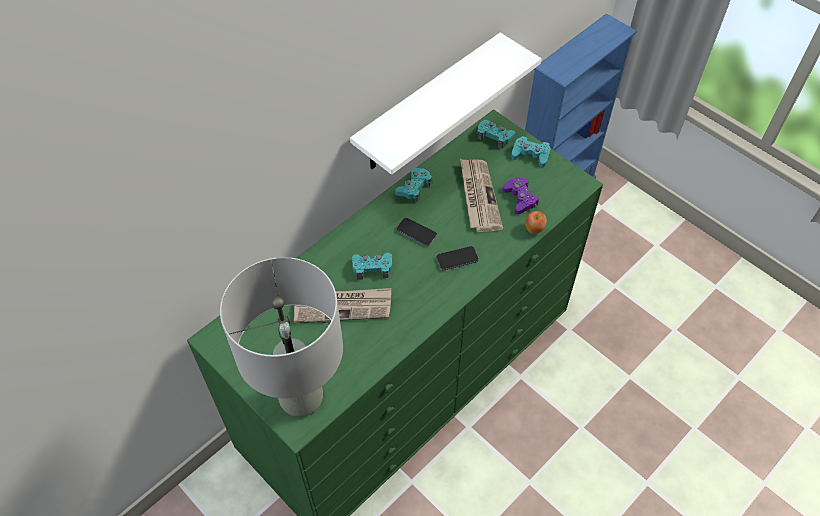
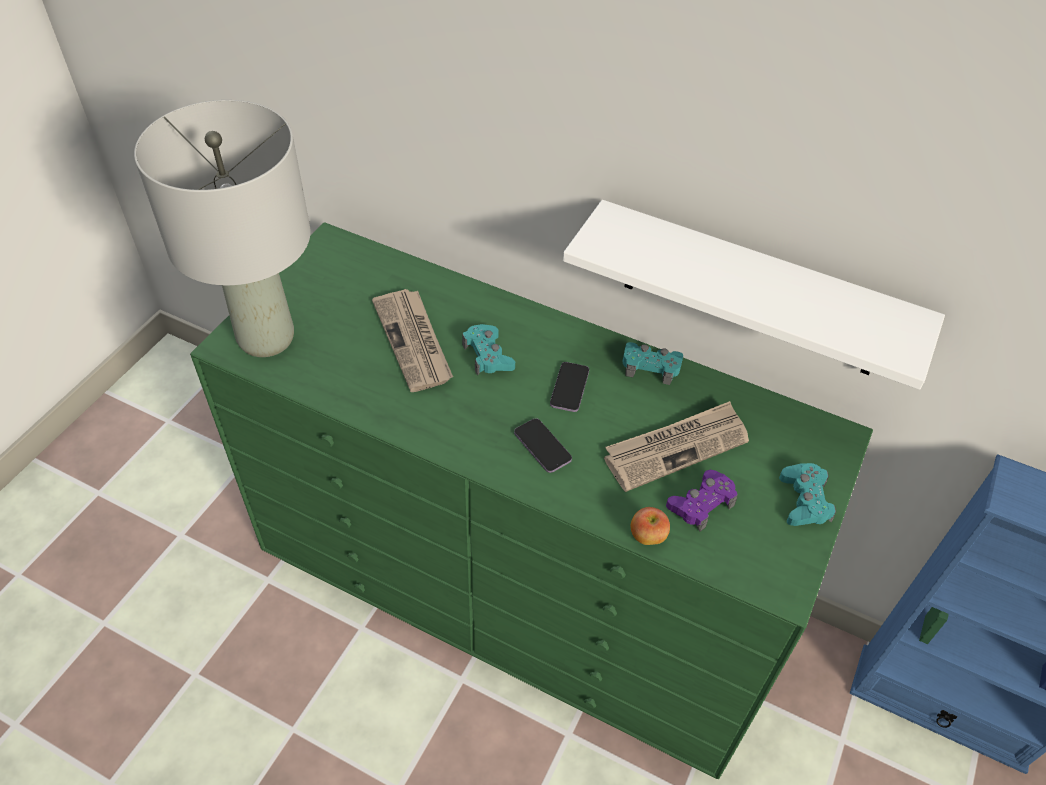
camera: 70 degrees right, 5 degrees down
(495, 136) = (813, 442): turquoise game controller -> none

